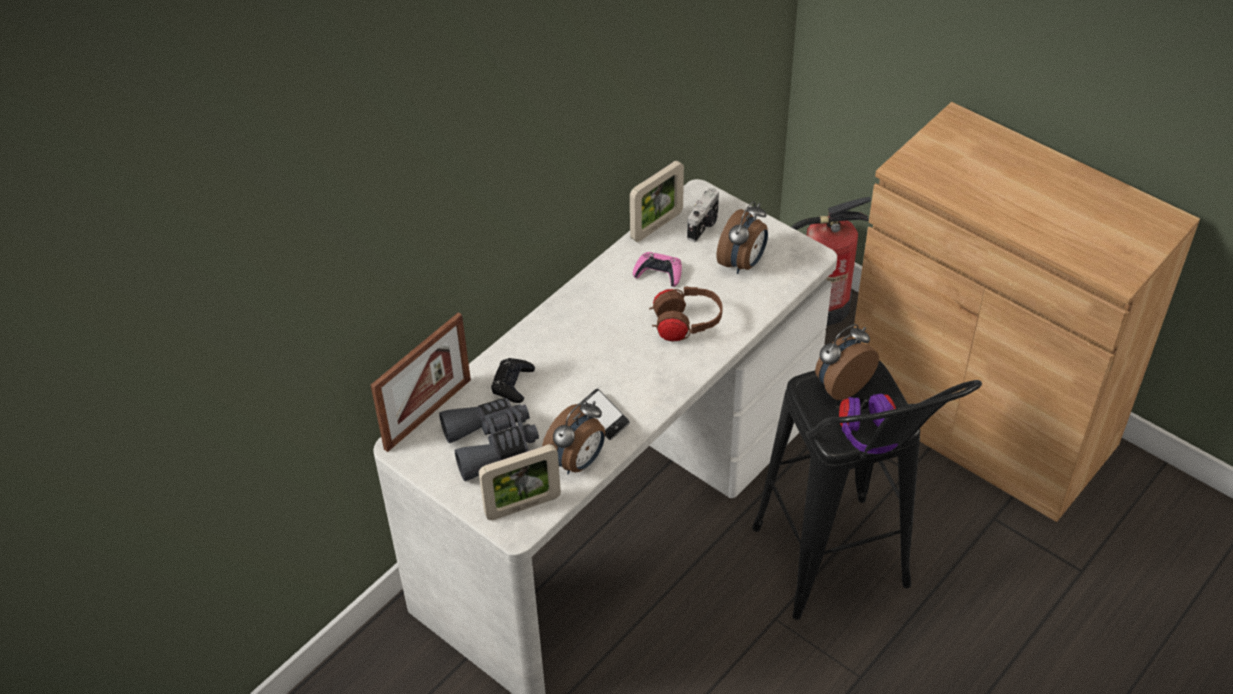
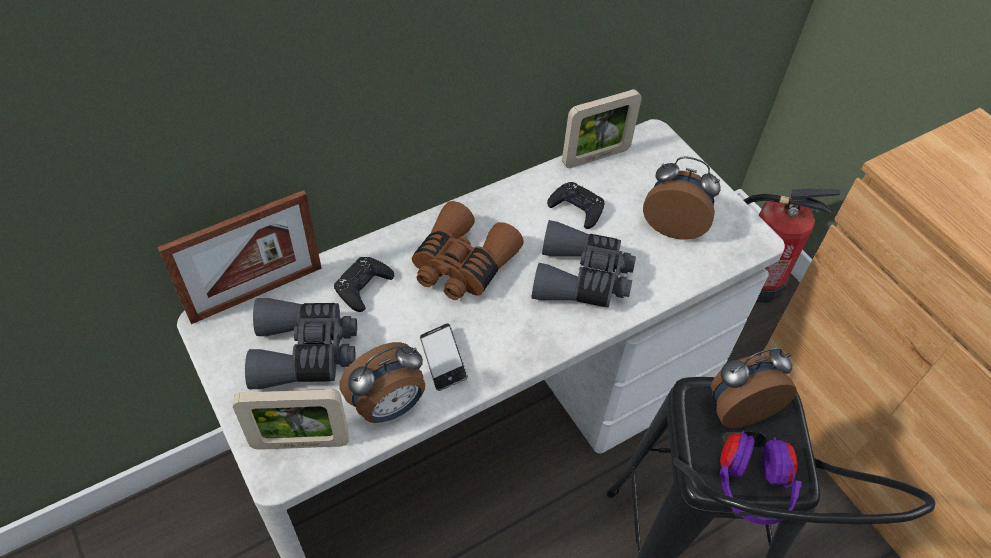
camera: 15 degrees right, 5 degrees up
(584, 344) = (461, 265): none -> brown binoculars
(658, 273) = (576, 209): pink game controller -> black game controller
(686, 325) = (582, 278): brown headphones -> grey binoculars
(704, 226) = (647, 171): camera -> none
(743, 263) = (674, 225): alarm clock -> alarm clock turned 120 degrees counterclockwise

